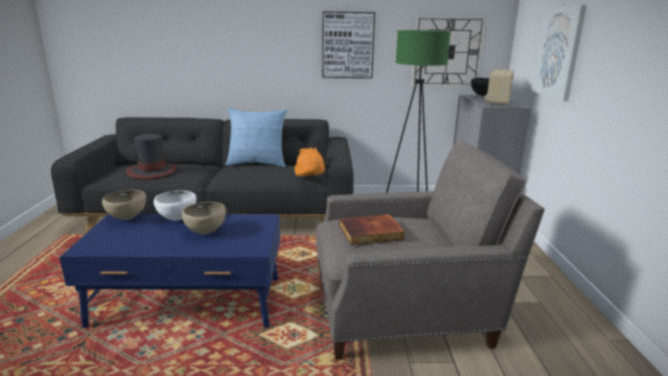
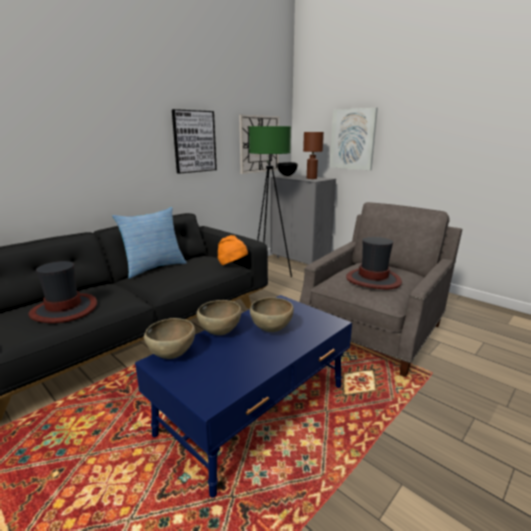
camera: 45 degrees left, 0 degrees up
(177, 219) = (220, 332): white bowl -> brown bowl
(370, 233) = (373, 279): book -> hat
(497, 103) = (312, 178): radio -> brown table lamp

